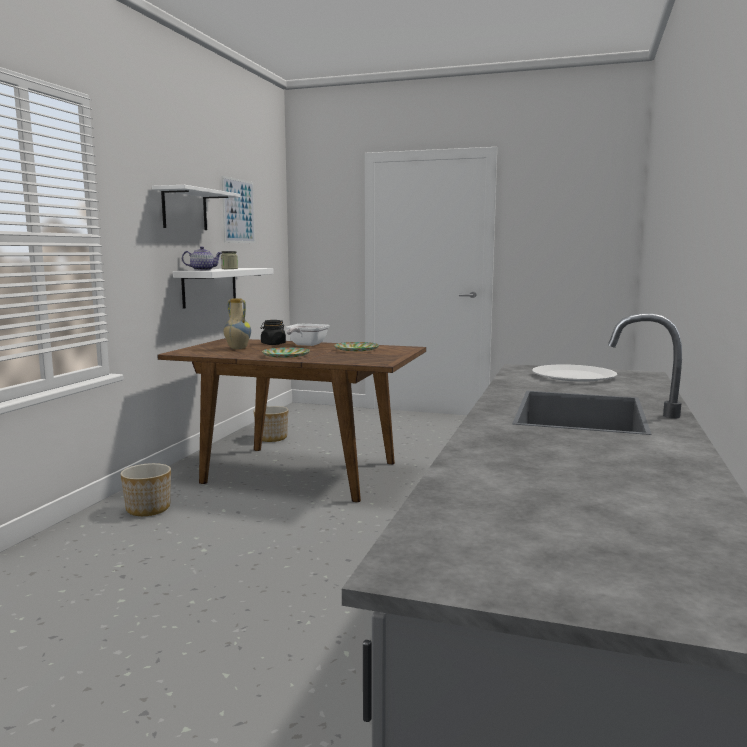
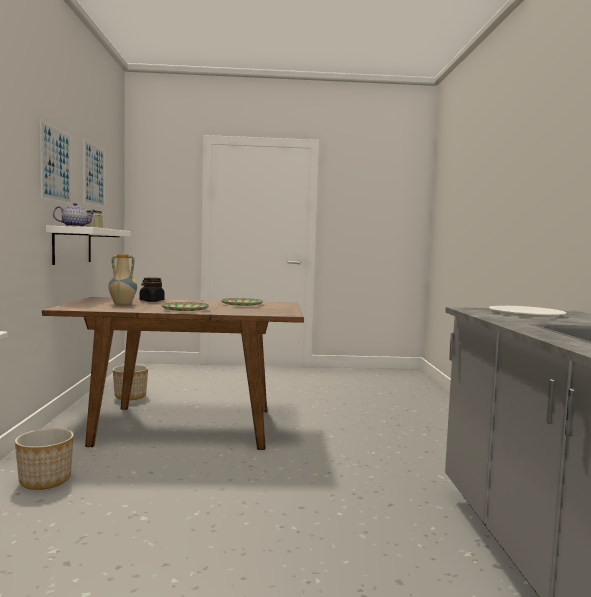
camera: 20 degrees left, 5 degrees down
(184, 209) = (56, 165): white shelf -> picture
(305, 345) = (186, 301): frying pan -> none

